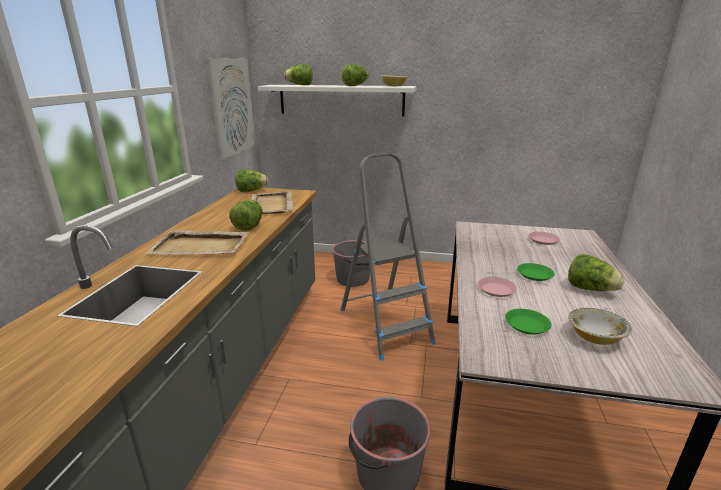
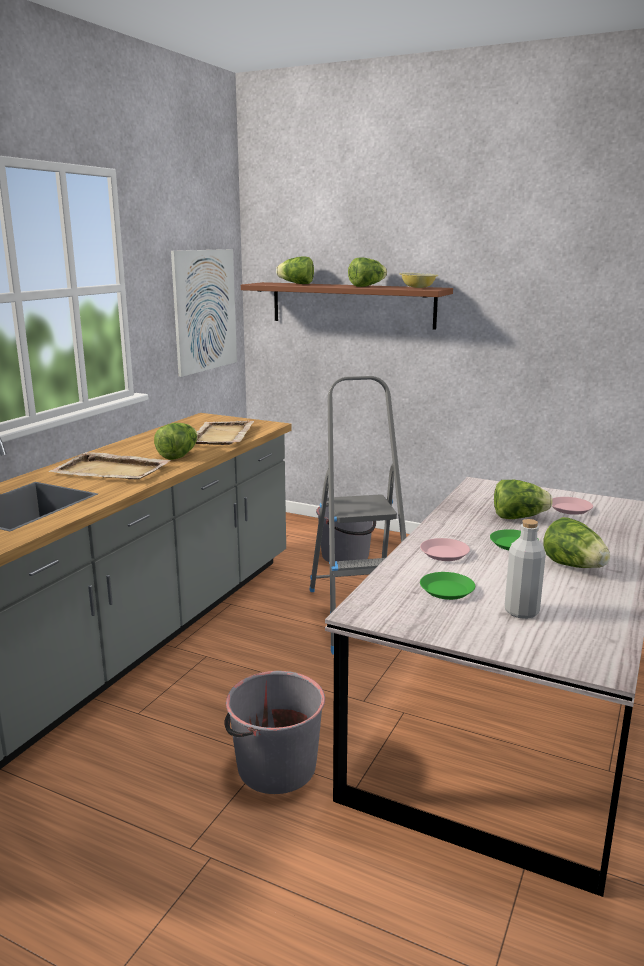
camera: 15 degrees right, 5 degrees down
(251, 191) = (209, 419): lettuce -> lettuce (518, 517)
(341, 100) = (352, 305): white shelf -> brown shelf
(595, 337) = (521, 611): bowl -> grey bottle

